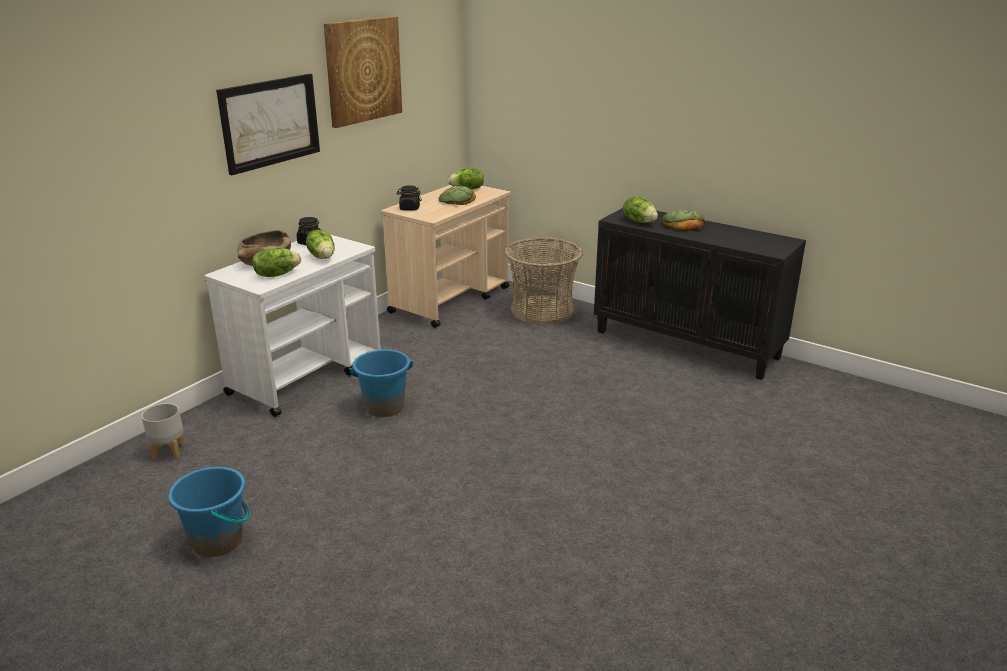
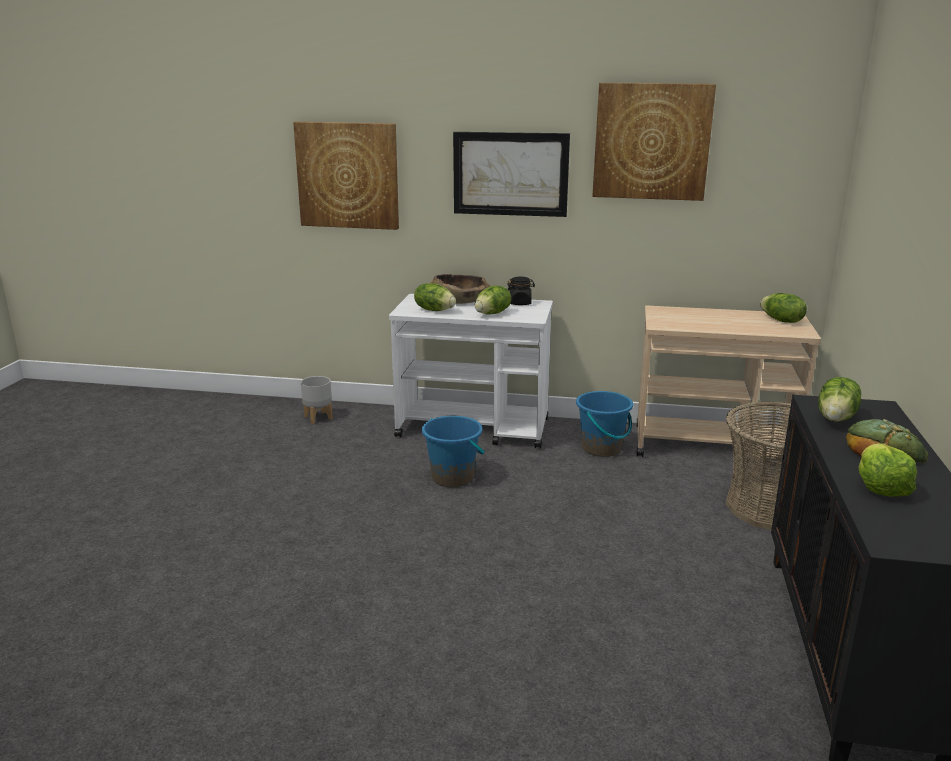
camera: 65 degrees right, 5 degrees down
(113, 164) = (348, 175): none -> picture
(218, 541) = (214, 472): blue bucket -> blue bucket (601, 448)
(409, 208) = (670, 313): black jar -> none
(456, 200) = (734, 324): bread -> none
(722, 238) = (880, 487): none -> lettuce

